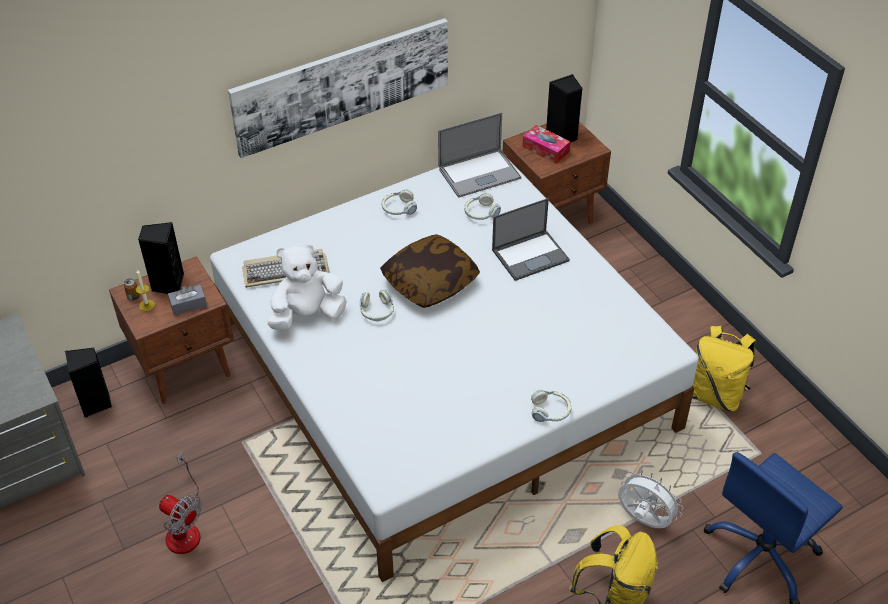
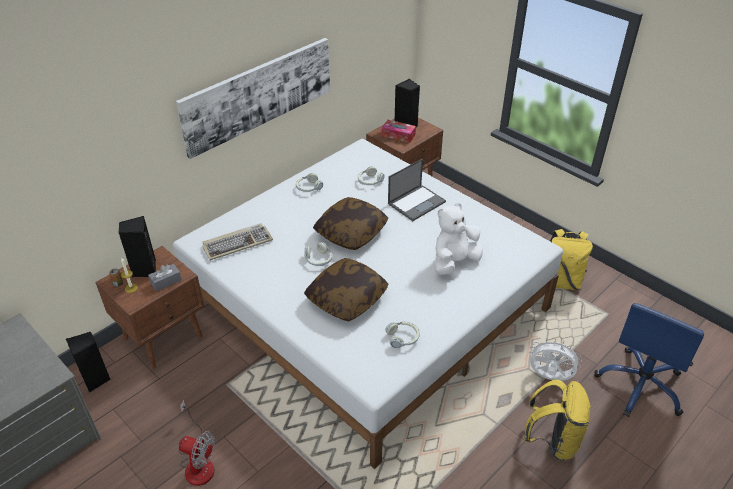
camera: 15 degrees left, 5 degrees down
(307, 315) = (265, 272): white plush toy -> white plush toy (454, 262)
(393, 369) = (347, 298): none -> pillow
(479, 173) = (358, 156): laptop -> none
(550, 411) = (477, 305): headphones -> headphones (403, 338)

